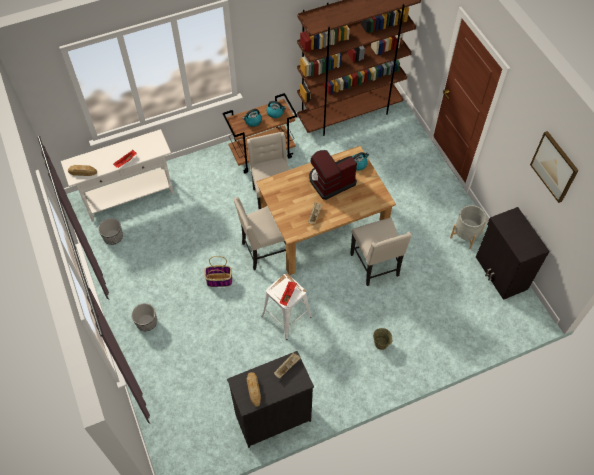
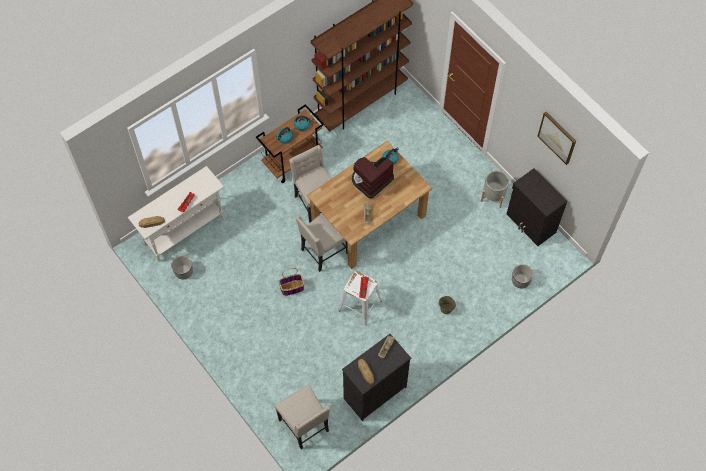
camera: 15 degrees left, 5 degrees up
(147, 322) = (242, 340): planter -> planter (520, 280)
(376, 265) = (423, 242): beige chair -> beige chair (305, 426)

